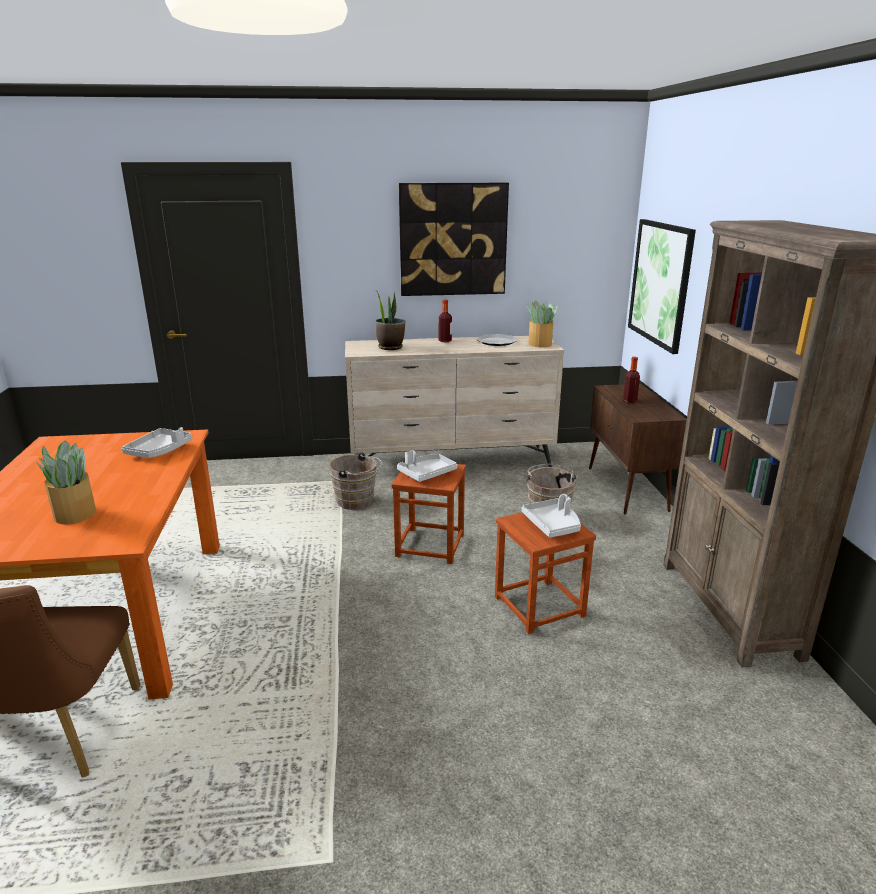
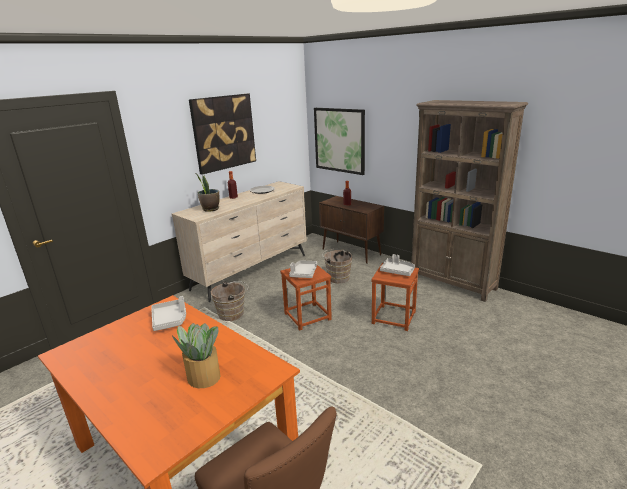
camera: 40 degrees left, 0 degrees up
(540, 344) = (286, 186): potted plant -> none

